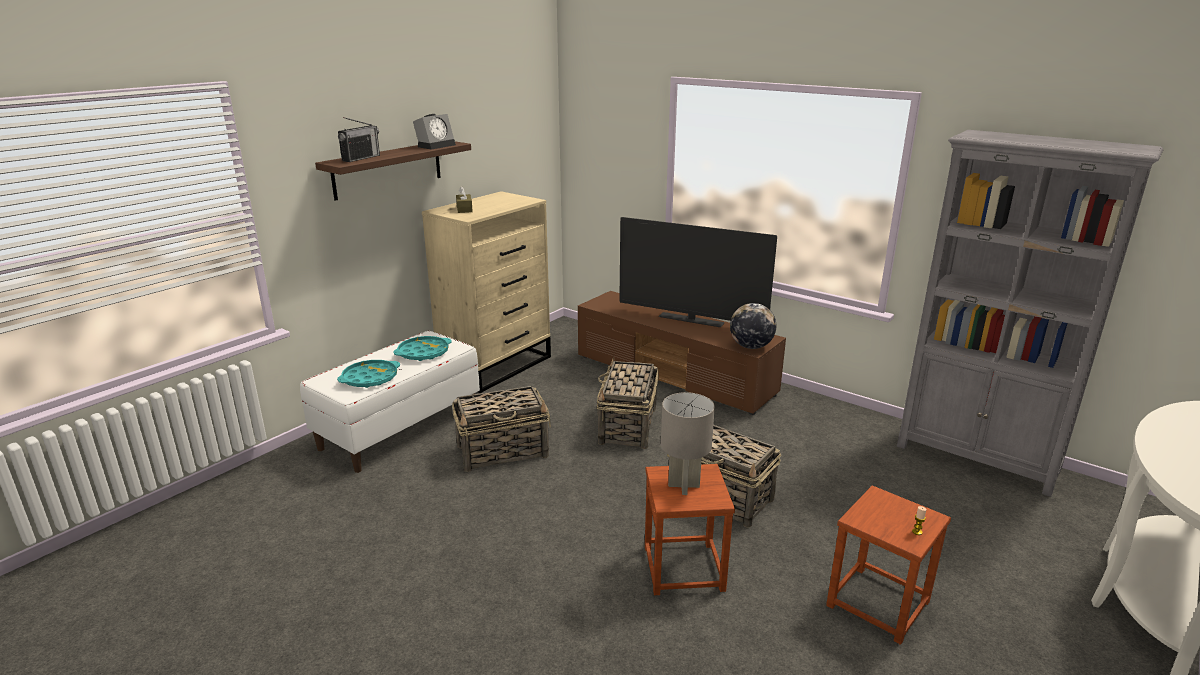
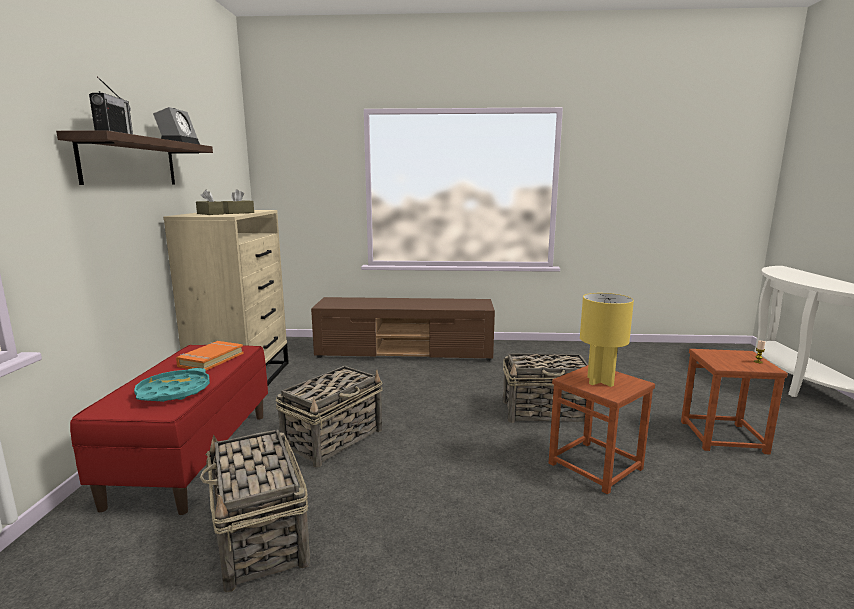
camera: 35 degrees left, 10 degrees down
(400, 428) = (193, 456): white bench -> red bench
(423, 353) = (211, 360): turquoise tray -> orange book
(490, 209) = (238, 213): none -> brown tissue box
(627, 426) = (417, 390): basket -> basket (260, 537)
(684, 486) = (600, 381): grey table lamp -> yellow table lamp
(691, 320) = (414, 301): television -> none
(751, 346) = (479, 306): globe -> none
(977, 458) = (636, 349): grey bookcase -> none

